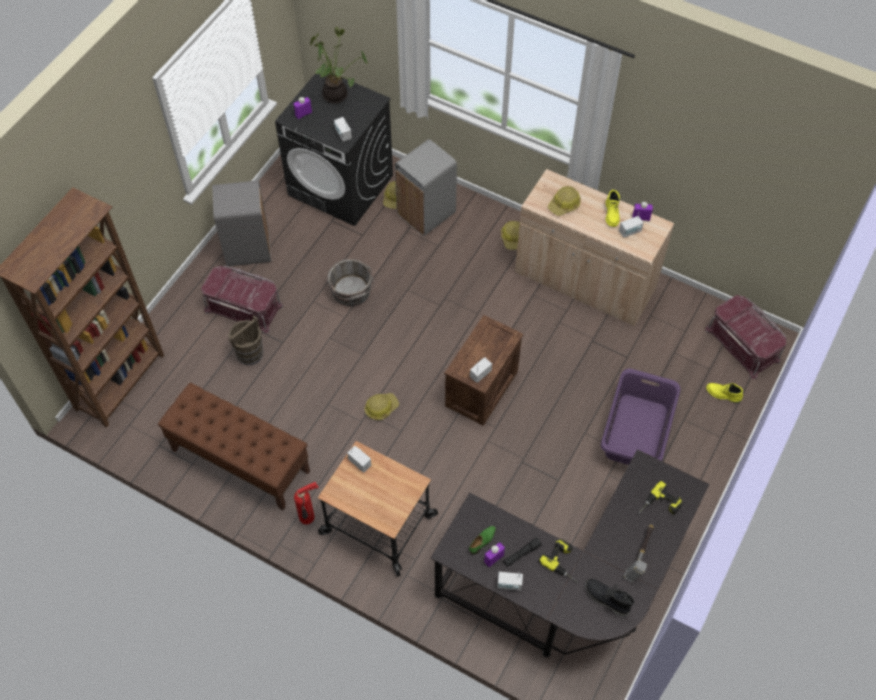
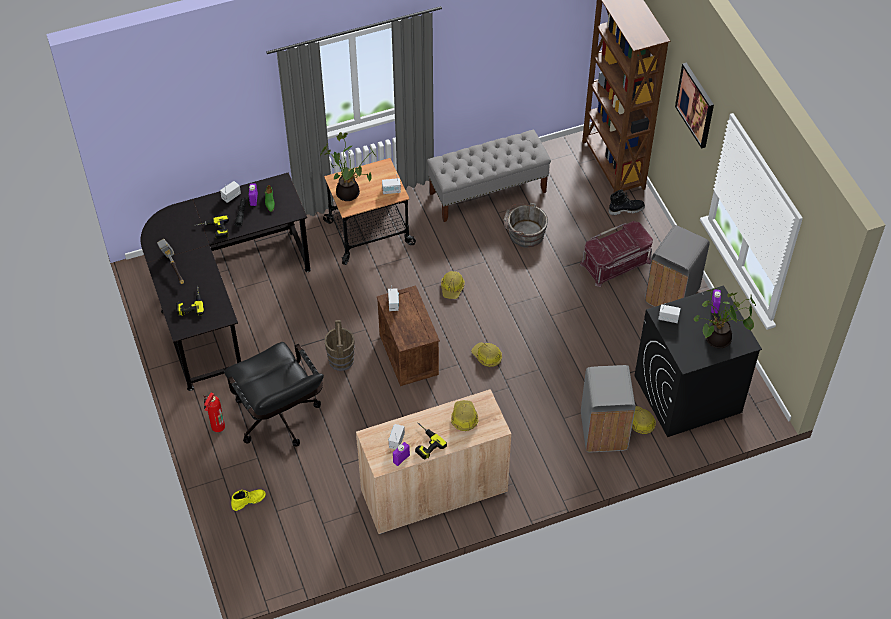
camera: 130 degrees right, 5 degrees down
(123, 164) = (696, 105): none -> picture
(240, 460) = (488, 192): brown bench -> grey bench
(250, 353) = (571, 244): brown bucket -> brown bucket (341, 360)
(308, 518) = (410, 202): fire extinguisher -> fire extinguisher (216, 427)
(352, 292) = (569, 333): grey bucket -> grey bucket (524, 233)
(394, 498) = (349, 192): none -> potted plant
(513, 238) = (523, 474): hard hat -> hard hat (487, 356)
(605, 599) = (170, 233): black boot -> black boot (626, 209)
(612, 214) = (424, 442): yellow boot -> power drill
(637, 431) = (280, 421): purple laundry basket -> black office chair
(743, 344) = (271, 553): red storage box -> none

